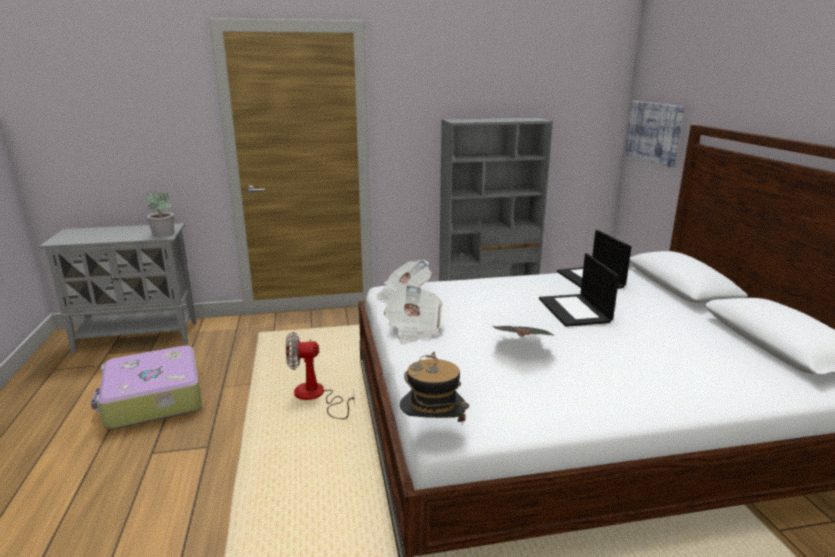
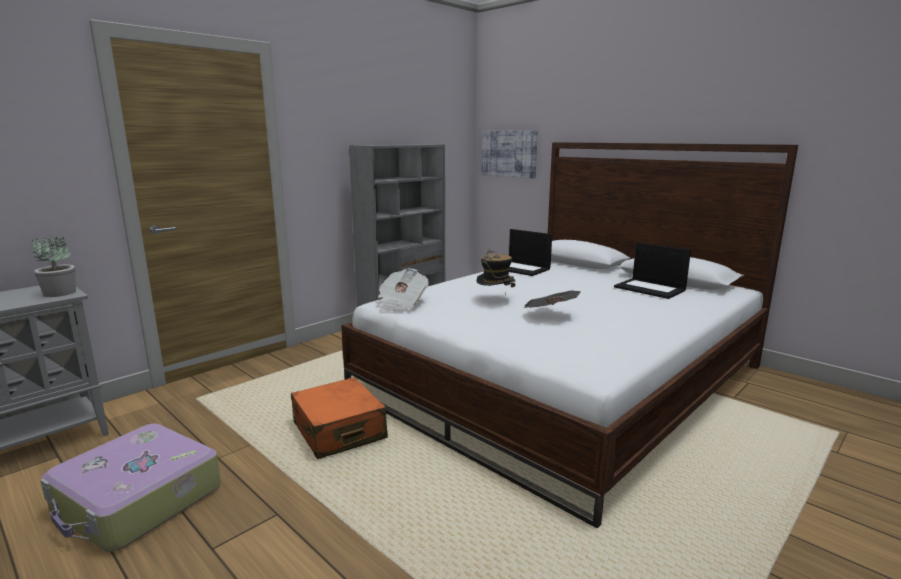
camera: 35 degrees left, 5 degrees down
(316, 396) = (339, 431): fan -> orange suitcase
(413, 328) = (454, 323): newspaper -> none
(432, 432) = (590, 378): hat -> hat (495, 300)
(575, 310) = (546, 287): laptop -> laptop (650, 288)

